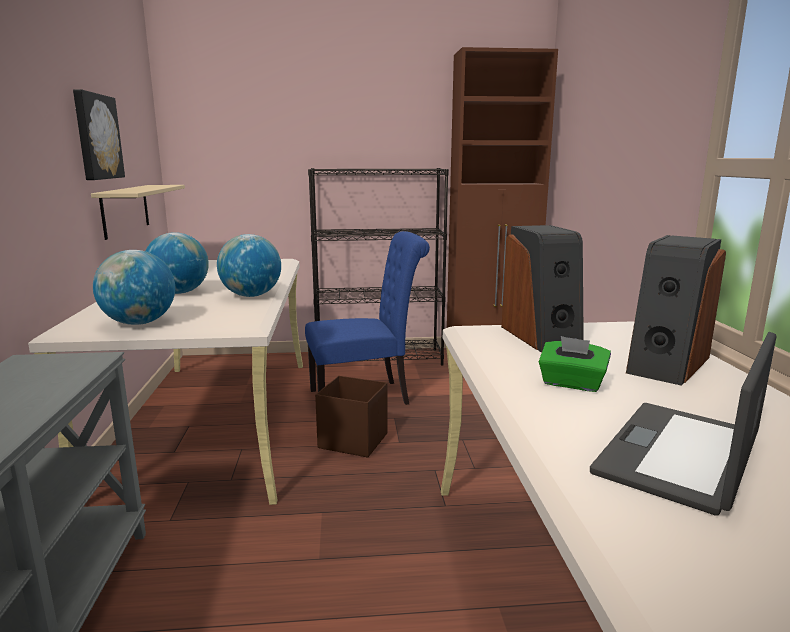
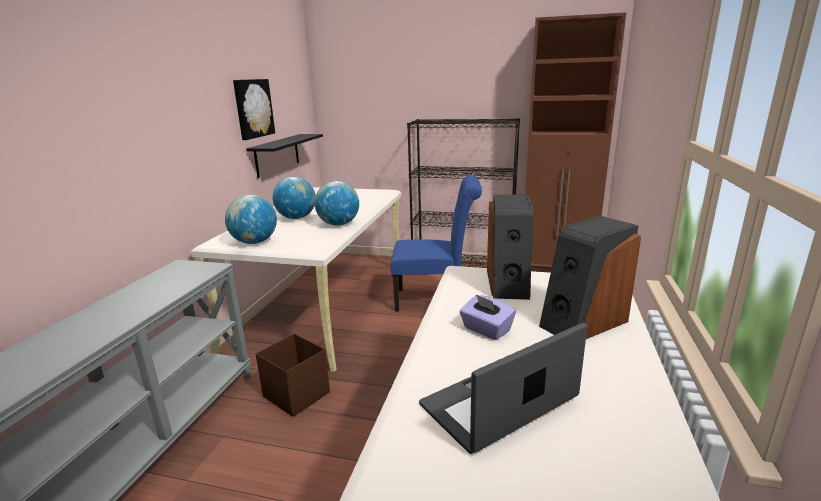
camera: 20 degrees right, 5 degrees up
(125, 210) = (277, 155): beige shelf -> black shelf
(352, 440) = (407, 333): brown storage box -> brown storage box (296, 394)
(572, 383) = (486, 330): green tissue box -> purple tissue box

